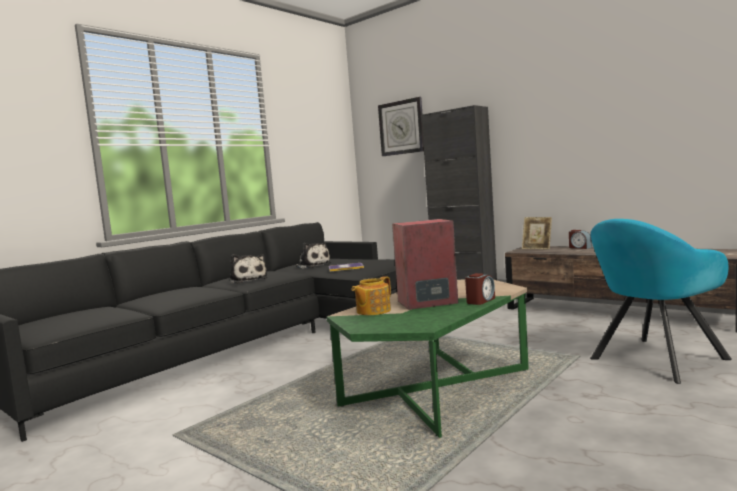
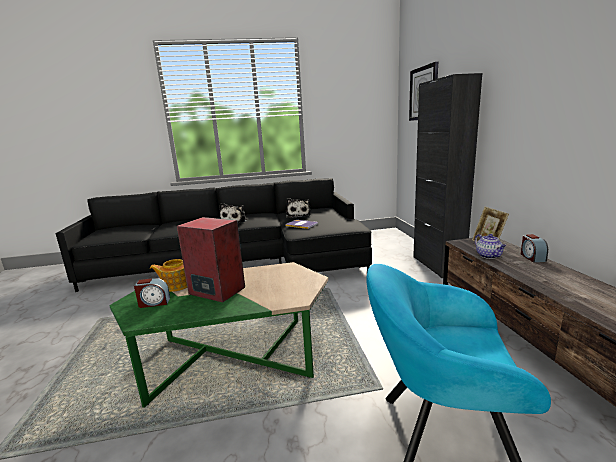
camera: 40 degrees right, 10 degrees up
(480, 301) = (237, 307): alarm clock -> alarm clock (154, 303)
(555, 251) = (489, 256): none -> teapot

